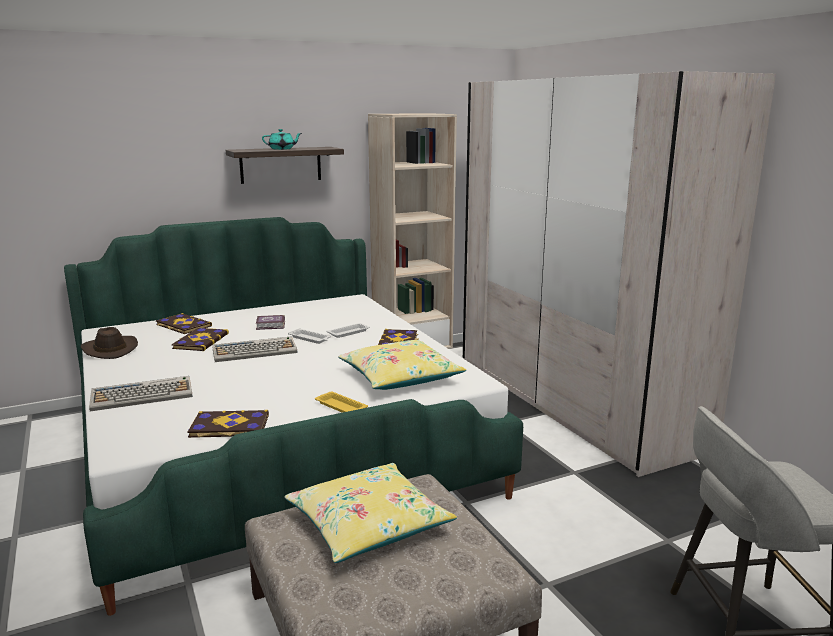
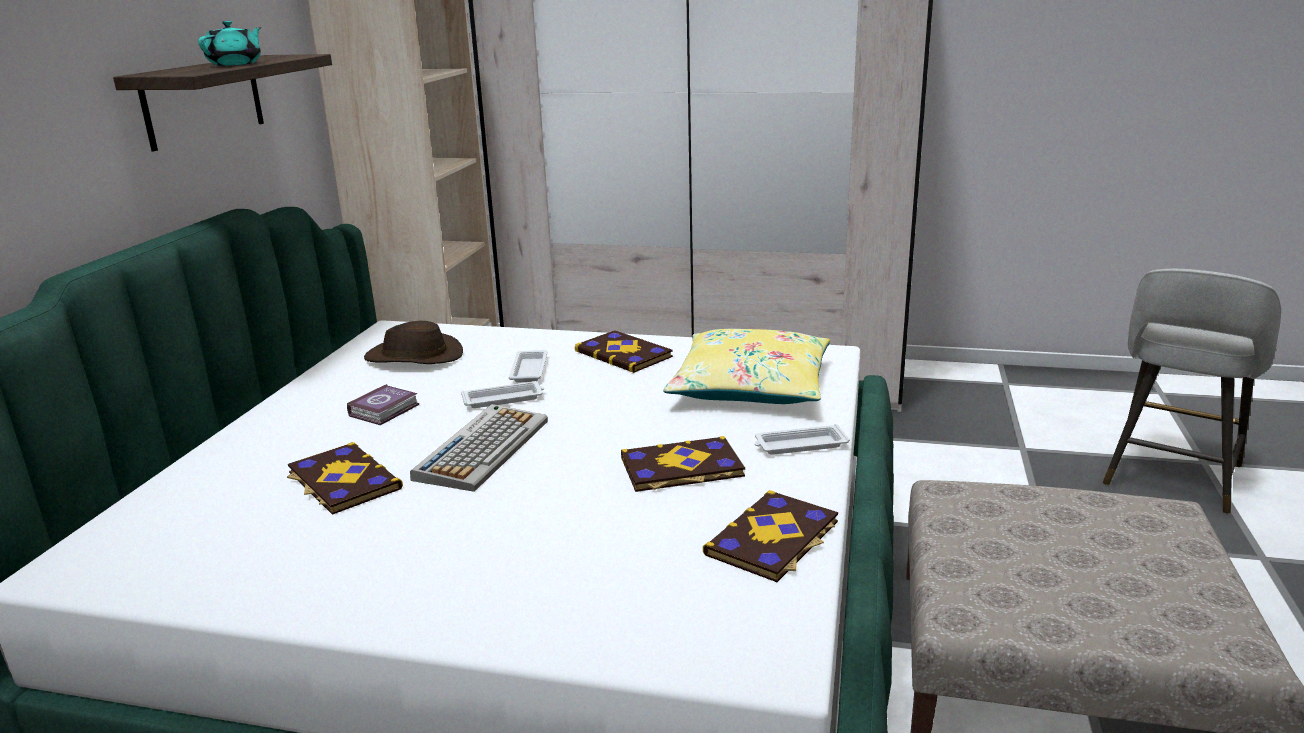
camera: 50 degrees left, 5 degrees up
(109, 349) = (203, 581): brown hat -> brown hat (414, 357)
(143, 395) = (528, 589): keyboard -> none
(183, 325) = (222, 479): book -> book (682, 468)
(340, 406) = (799, 445): yellow tray -> white tray
(368, 524) = (1025, 552): yellow pillow -> none

